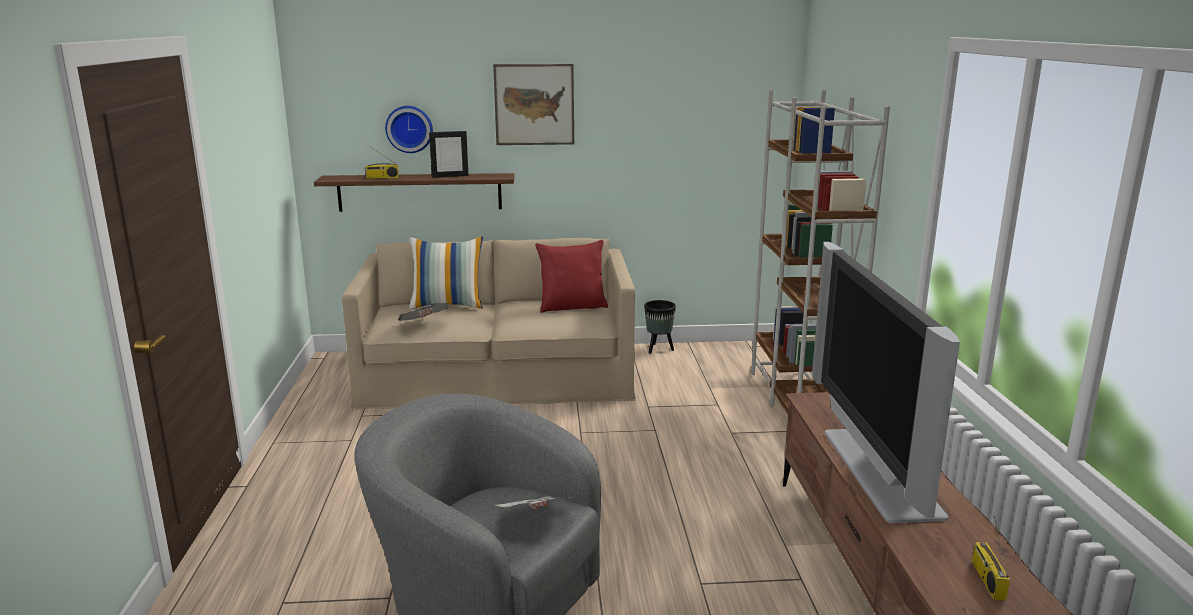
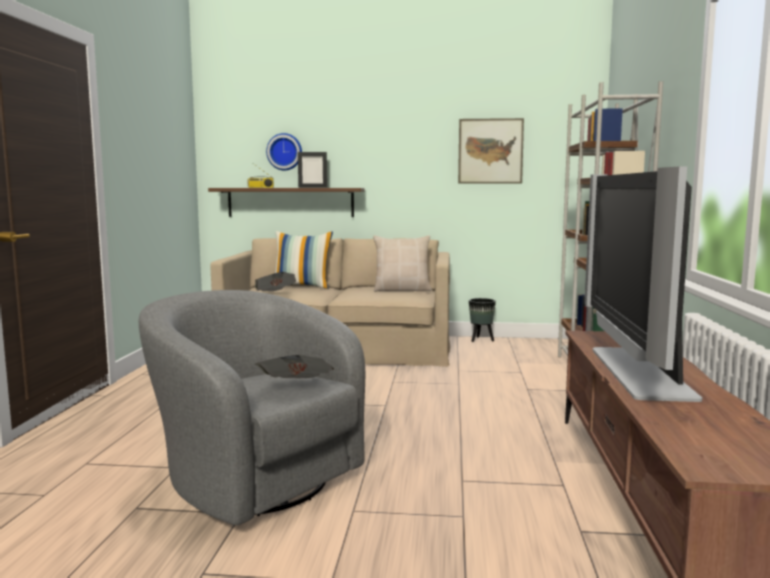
camera: 10 degrees right, 10 degrees down
(534, 104) = (381, 133): picture -> picture (490, 151)
(572, 306) = (402, 290): red pillow -> beige pillow
(986, 579) = (734, 439): radio -> none

